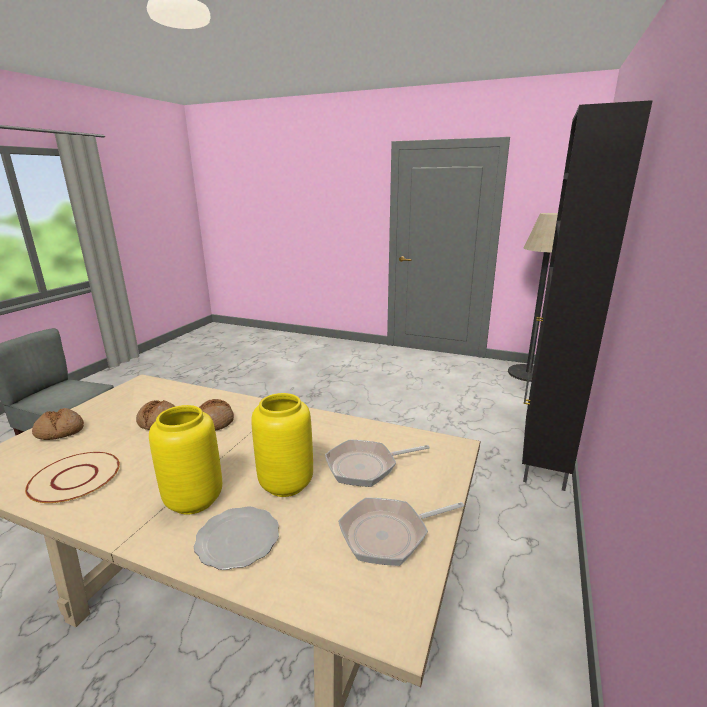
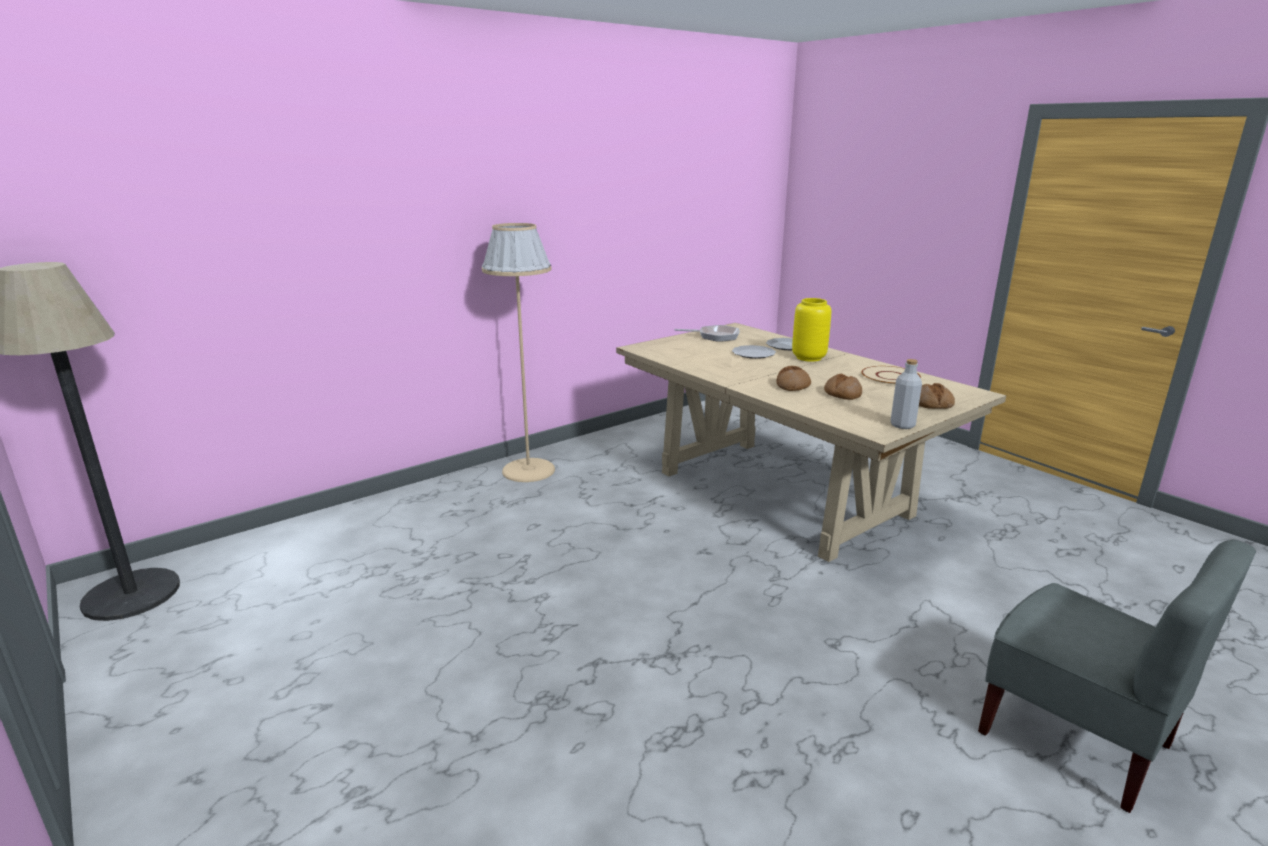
camera: 150 degrees left, 0 degrees up
(114, 394) = (902, 425): none -> grey bottle
(286, 484) = (753, 353): yellow vase -> plate
(366, 466) = (701, 351): frying pan -> none
(523, 519) = (528, 470): none -> beige floor lamp
(543, 461) = (427, 492): black cabinet -> none

